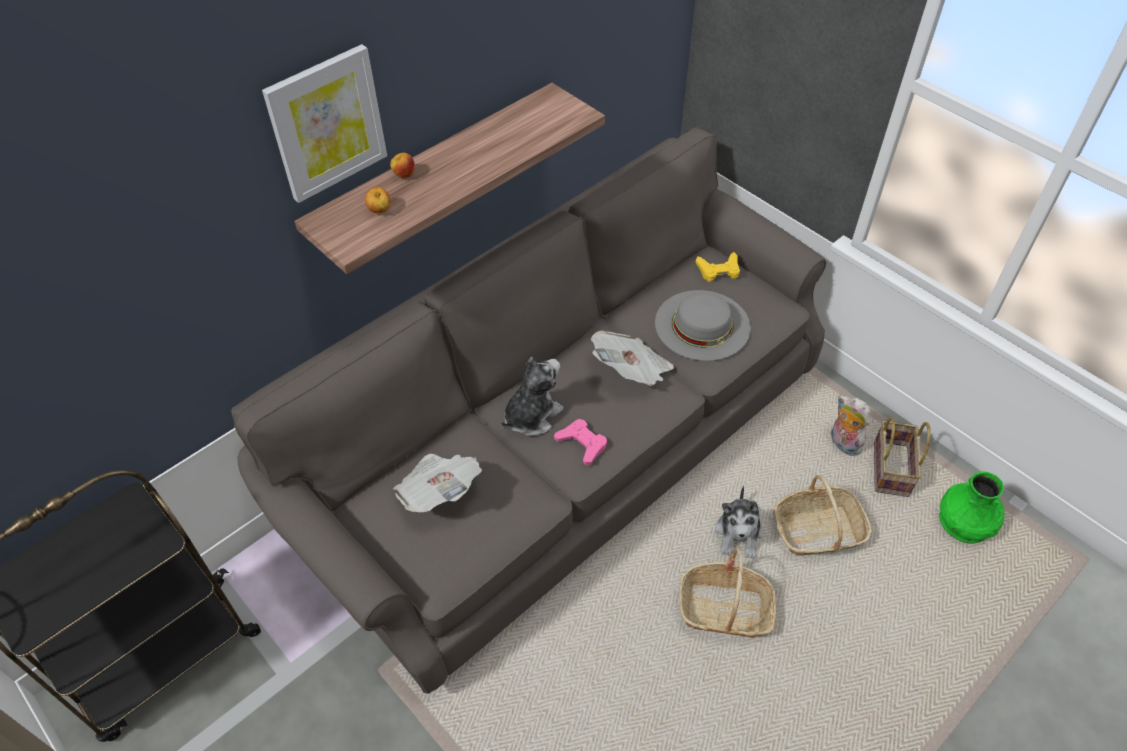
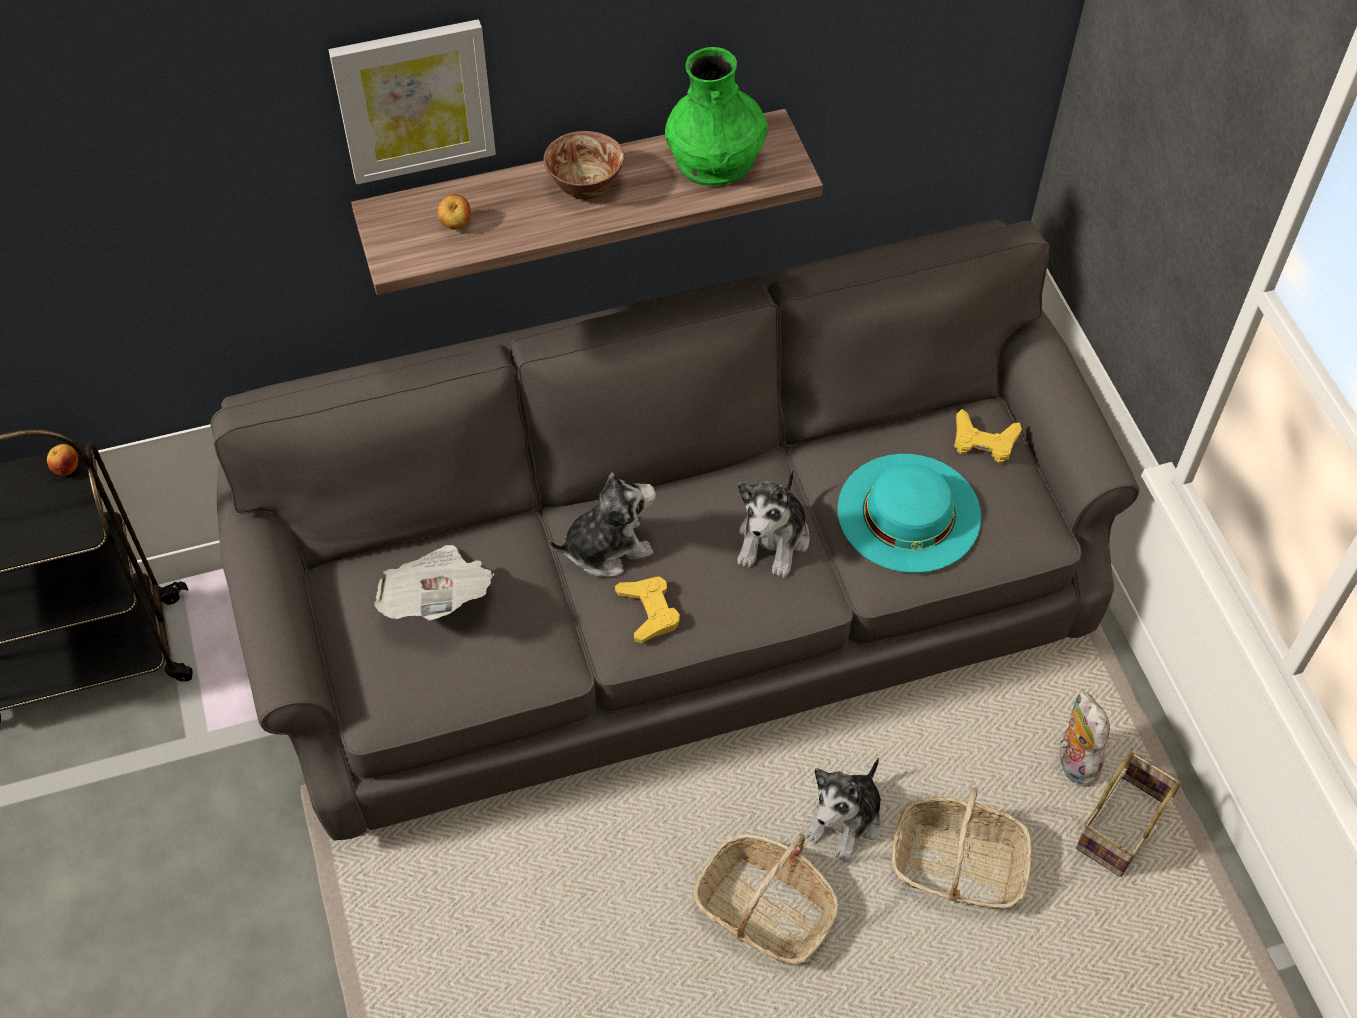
camera: 25 degrees right, 5 degrees up
(404, 175) = (513, 184): apple -> apple (66, 469)
(454, 162) = (585, 186): none -> bowl
(582, 444) = (649, 611): pink game controller -> yellow game controller
(632, 371) = (773, 540): newspaper -> plush toy
(702, 325) = (909, 512): grey hat -> turquoise hat
(964, 522) = (1179, 947): green vase -> green vase (715, 158)

